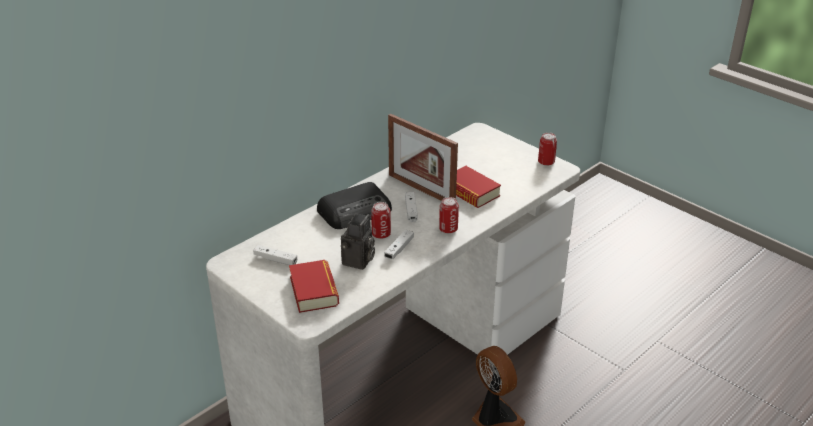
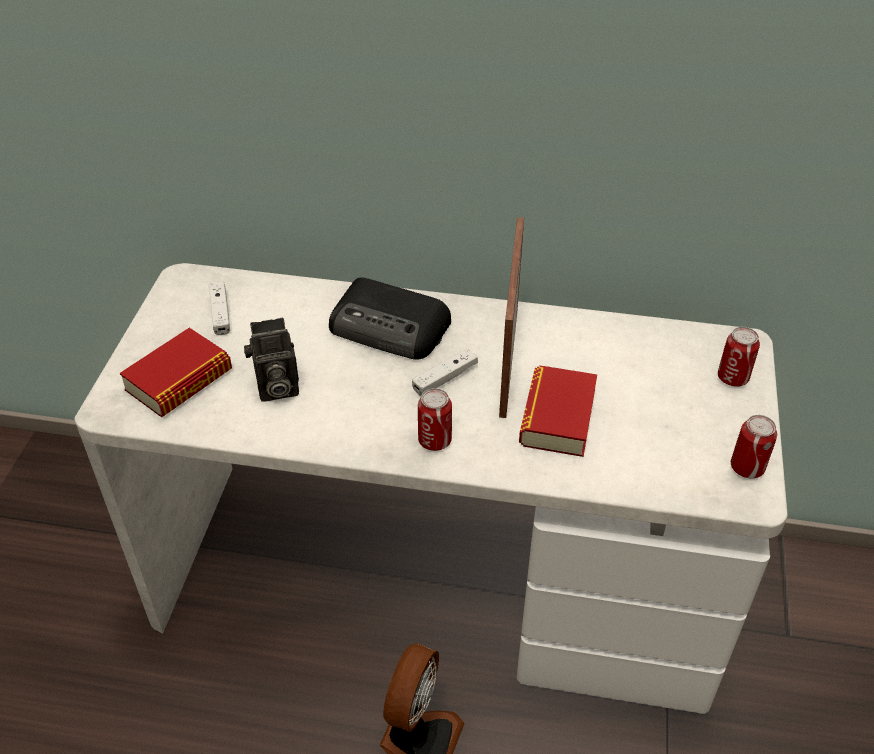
camera: 55 degrees right, 10 degrees up
(381, 234) = (358, 378): can -> can (732, 378)
(399, 249) = (339, 413): white game controller -> none

